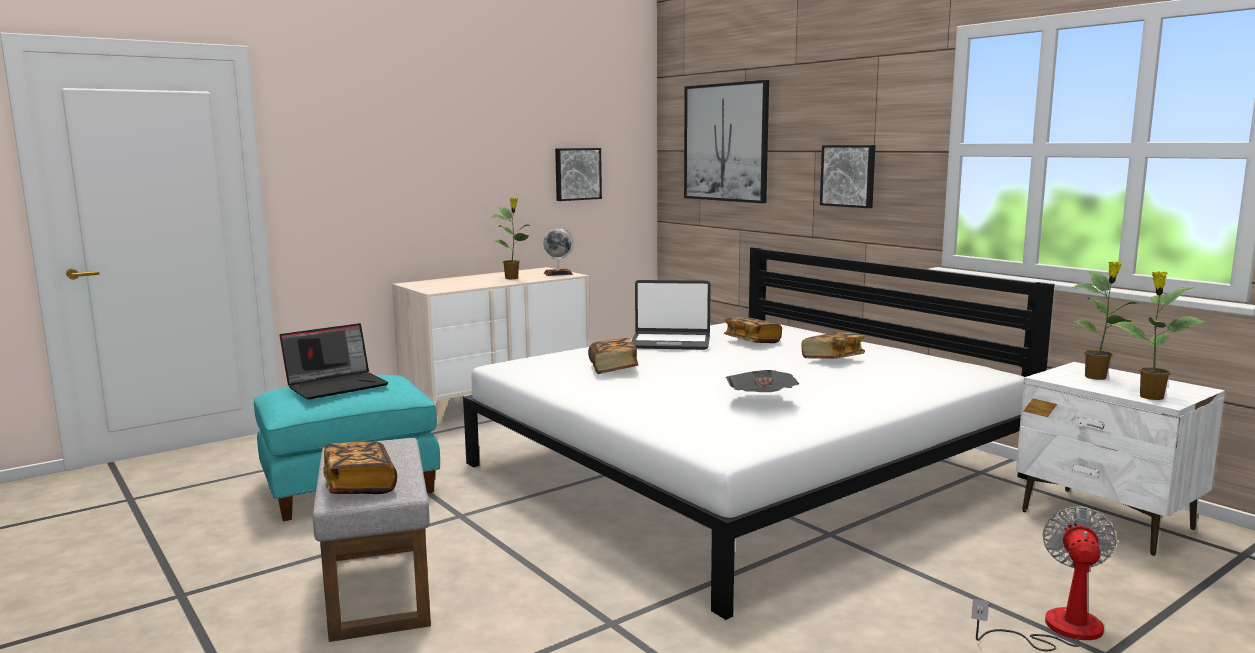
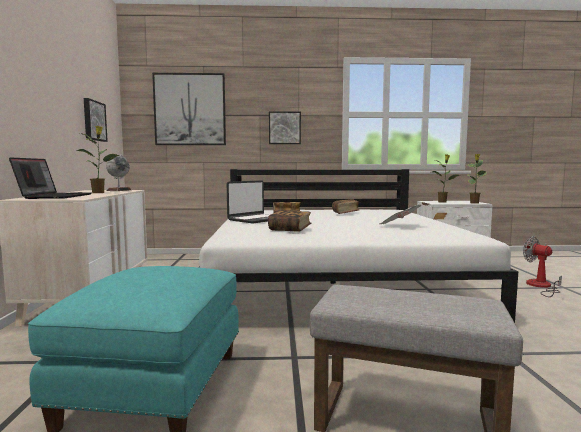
camera: 55 degrees left, 5 degrees down
(337, 385) = (152, 276): laptop -> laptop (54, 196)
(360, 485) = (456, 311): book -> none

